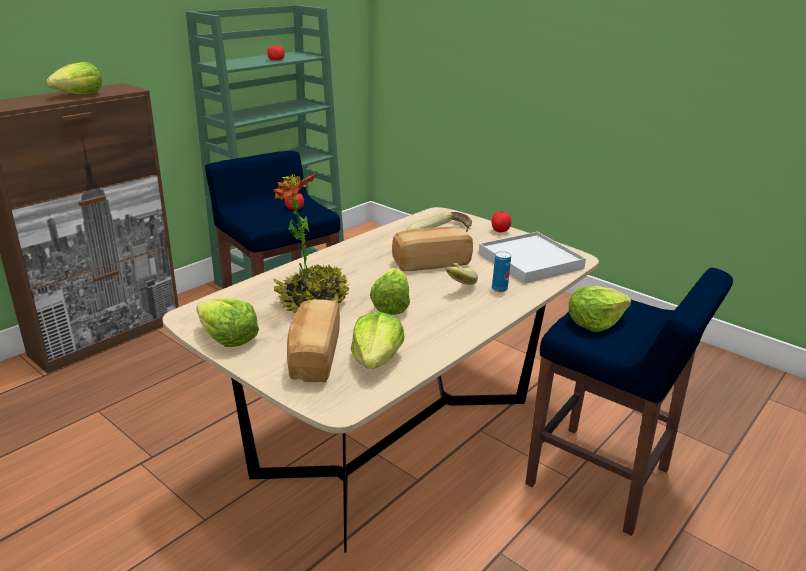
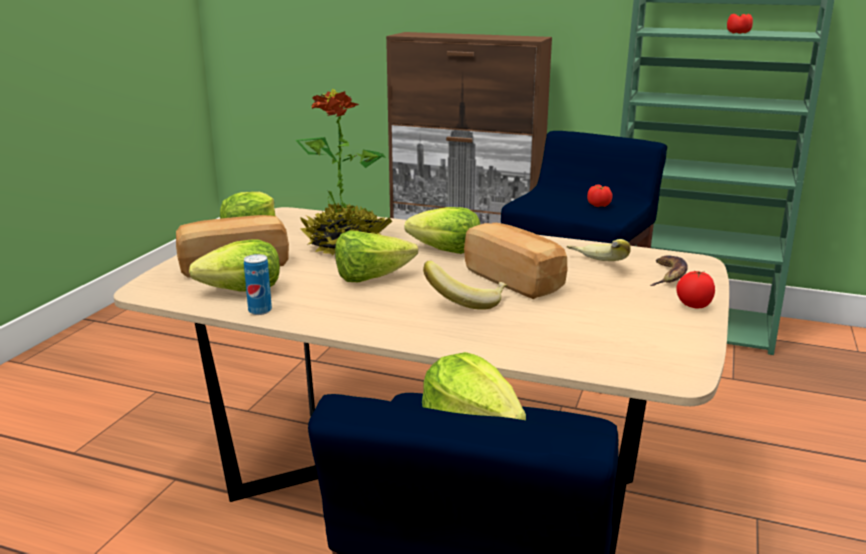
camera: 70 degrees right, 5 degrees down
(80, 95) = (483, 37): lettuce -> lettuce (446, 250)
(499, 289) = (479, 329): can -> can (260, 311)
(530, 261) = (607, 339): white tray -> none

